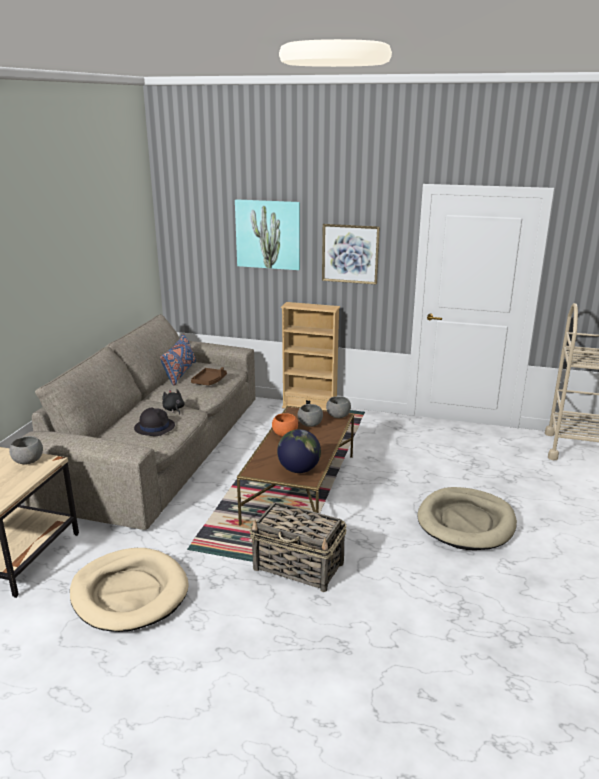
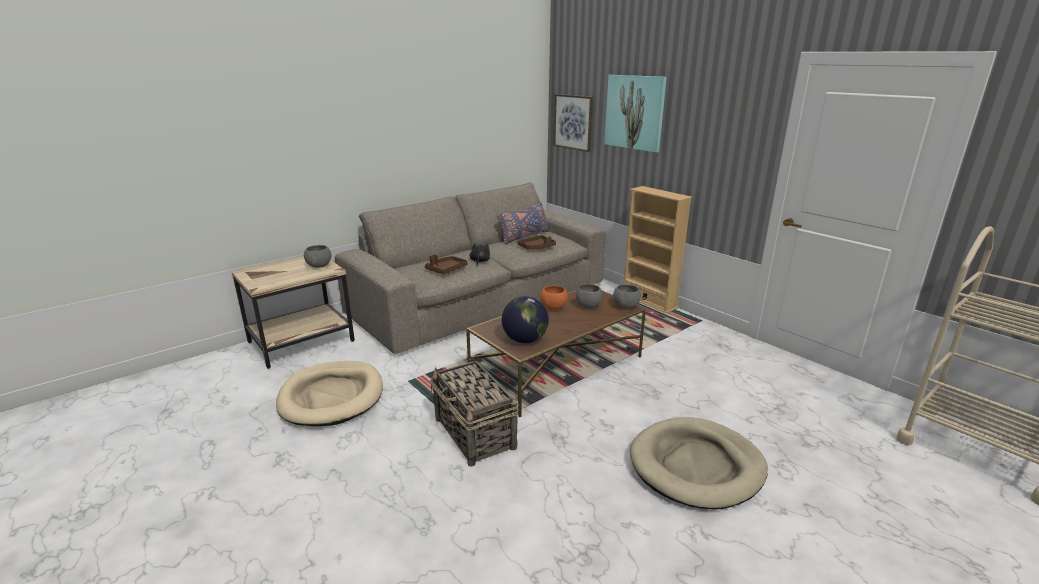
camera: 35 degrees right, 0 degrees up
(154, 427) = (446, 270): black hat -> brown tray
(350, 253) = (709, 137): picture -> picture (573, 122)

